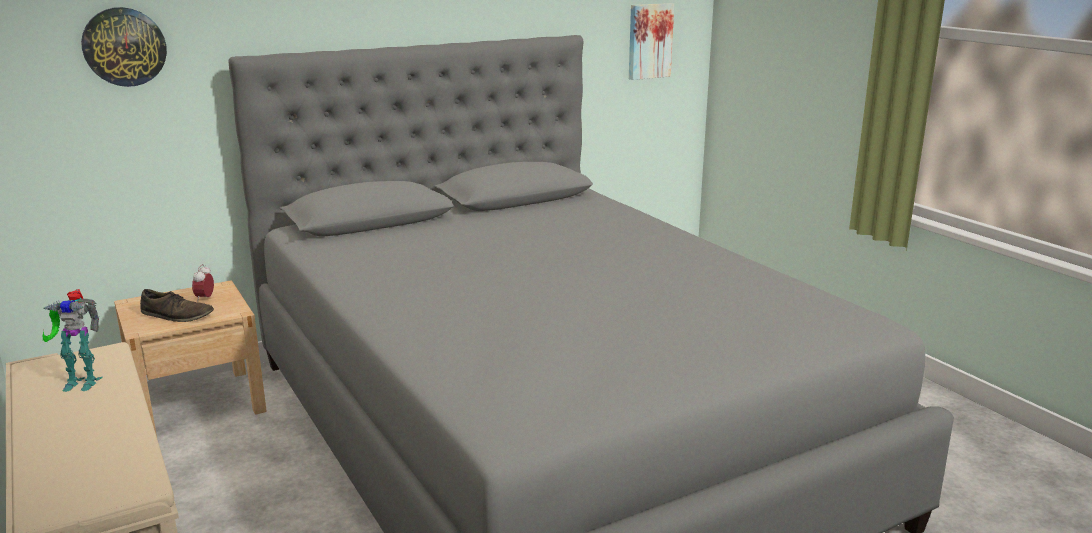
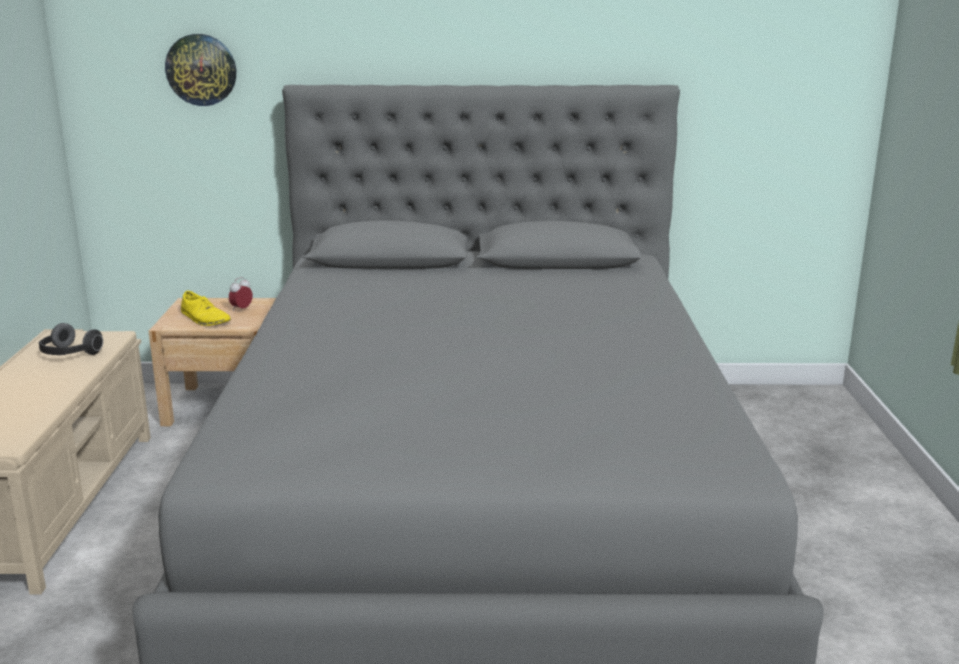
camera: 30 degrees right, 0 degrees up
(81, 381) = (69, 354): toy robot -> headphones
(177, 315) = (205, 319): brown shoe -> yellow shoe
(649, 41) = (786, 98): picture -> none

